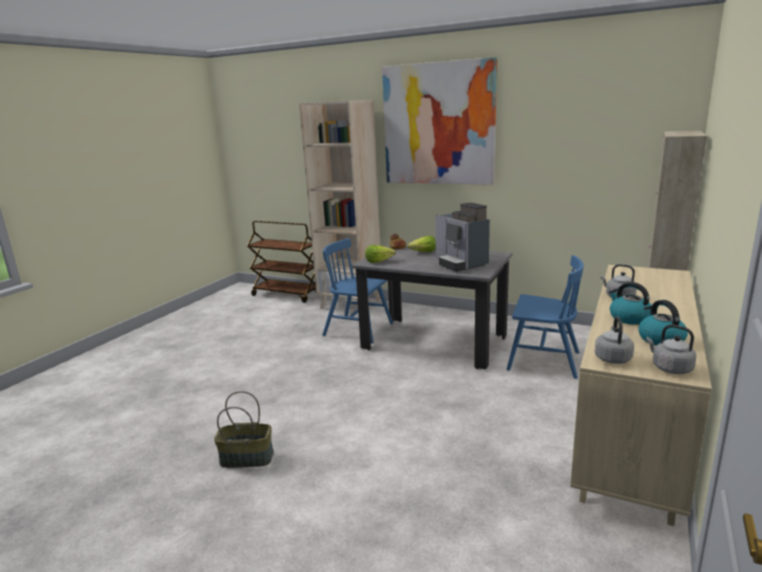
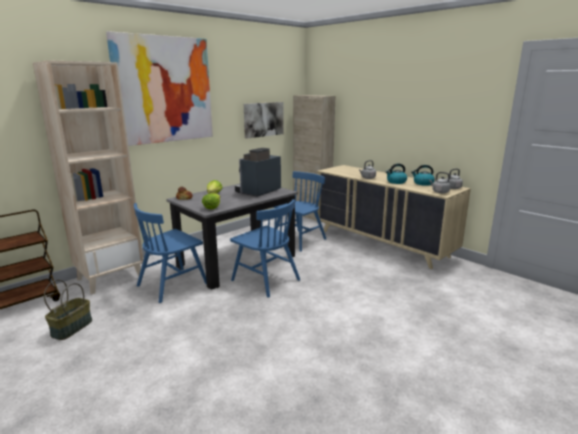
camera: 70 degrees left, 0 degrees up
(247, 458) = (348, 370): basket -> basket (72, 328)
(405, 368) = (265, 280): none -> blue chair
(460, 263) = (258, 191): coffee machine -> coffee machine turned 135 degrees clockwise
(592, 168) = (263, 119): none -> picture

